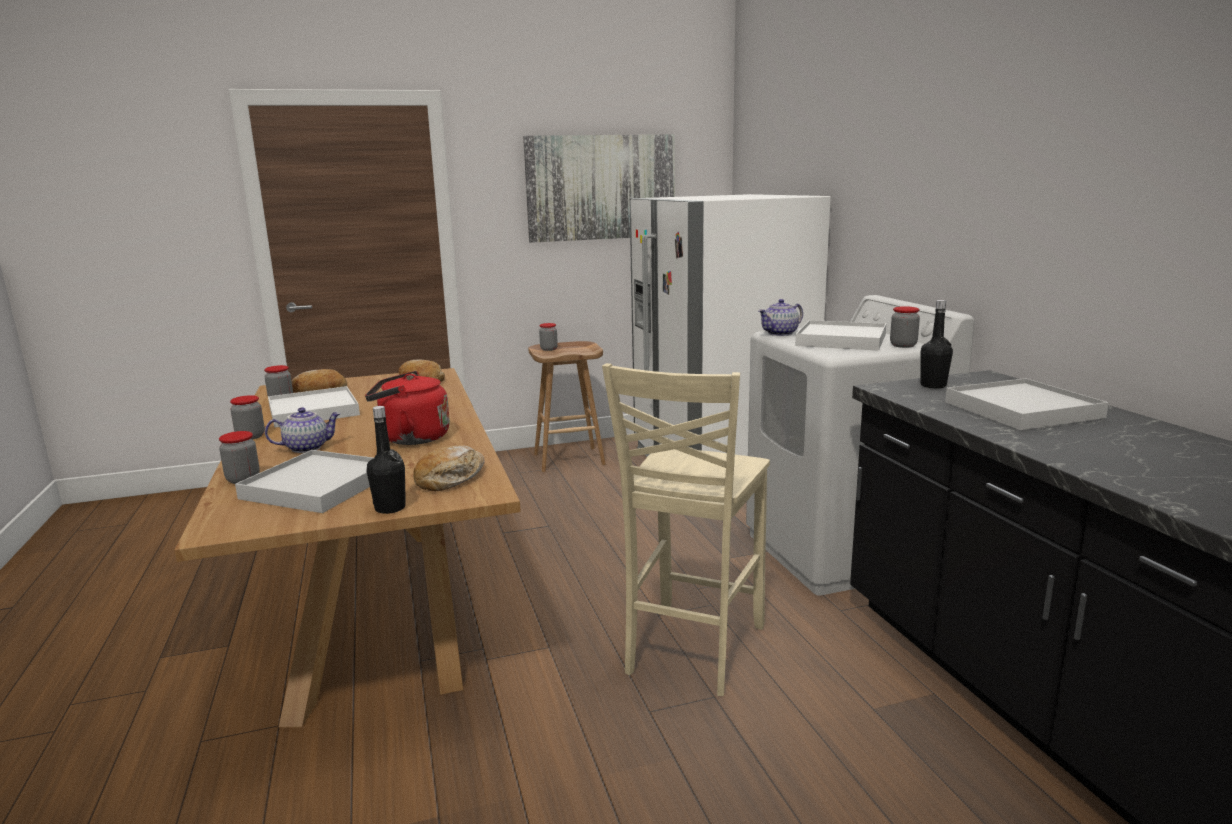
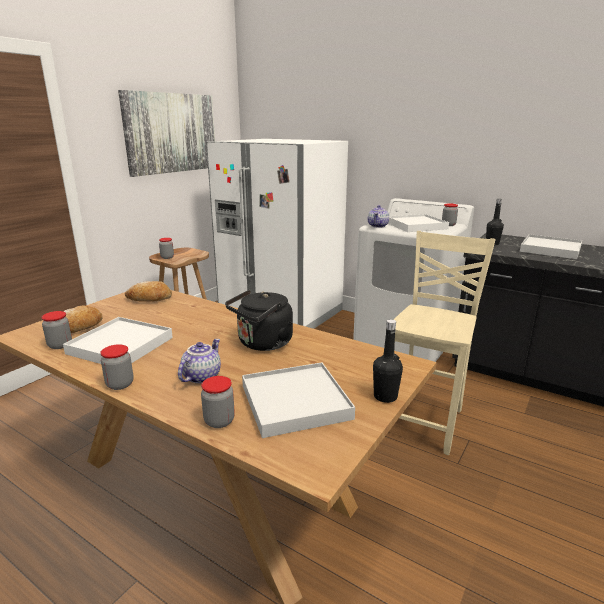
camera: 40 degrees left, 5 degrees up
(411, 438) = (263, 344): red kettle -> black kettle
(450, 479) = (365, 362): bread -> none
(691, 650) = (425, 421): beige chair -> beige chair turned 135 degrees counterclockwise

